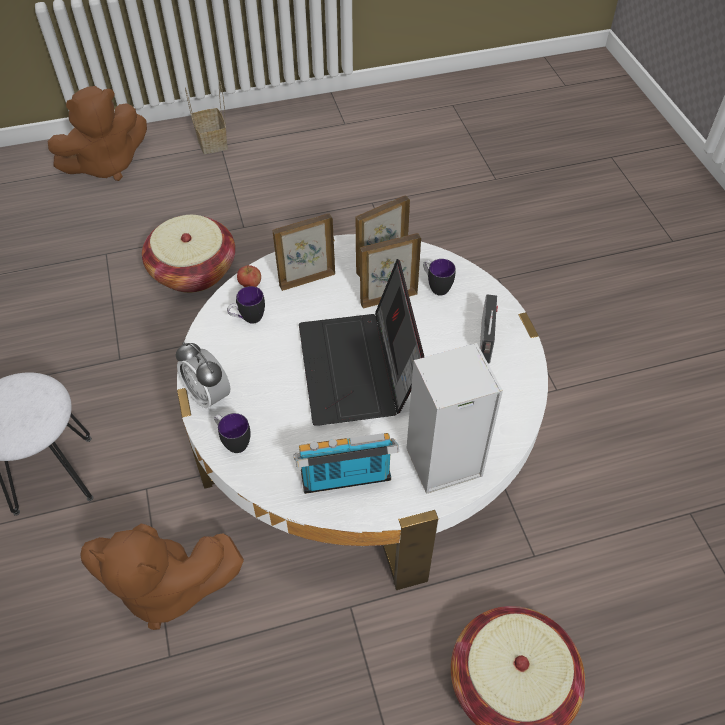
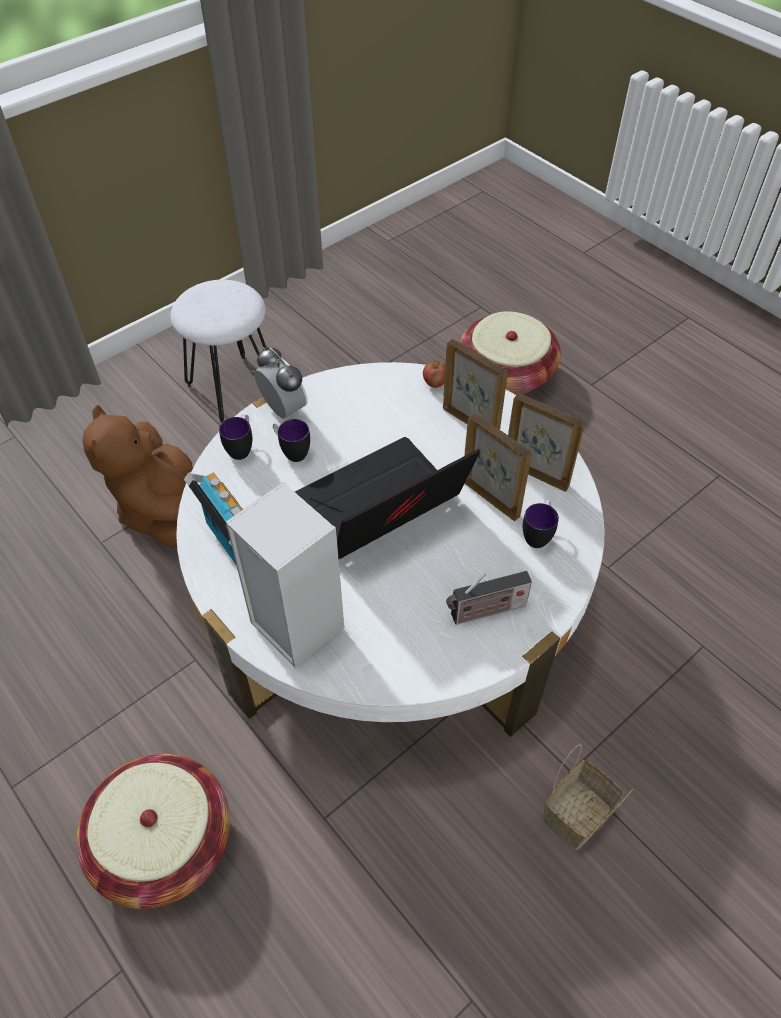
camera: 65 degrees right, 0 degrees up
(107, 165) = (588, 255): brown plush toy -> none
(208, 396) = (283, 410): alarm clock -> alarm clock turned 120 degrees clockwise
(213, 142) = (687, 310): basket -> basket (576, 816)
(248, 319) = (390, 399): mug -> mug (292, 452)

